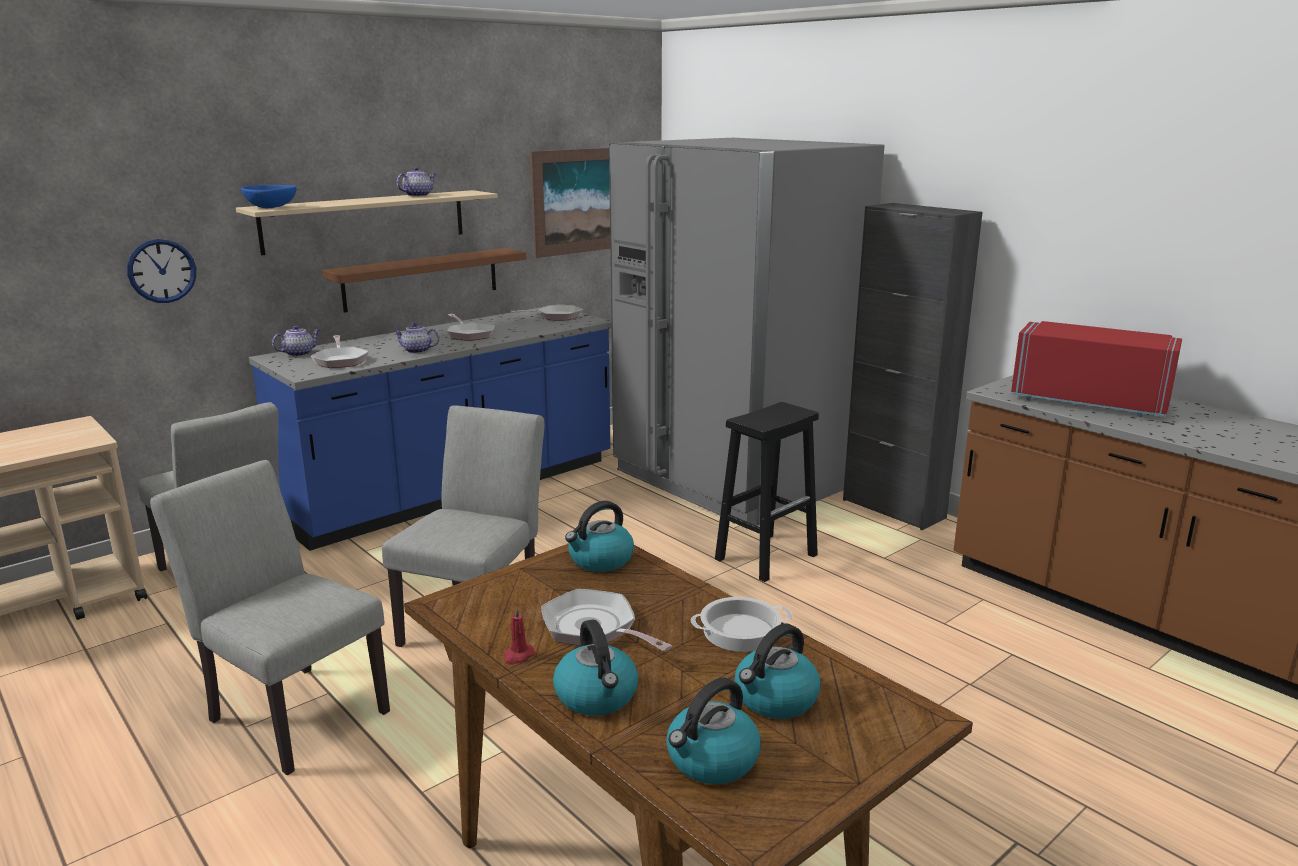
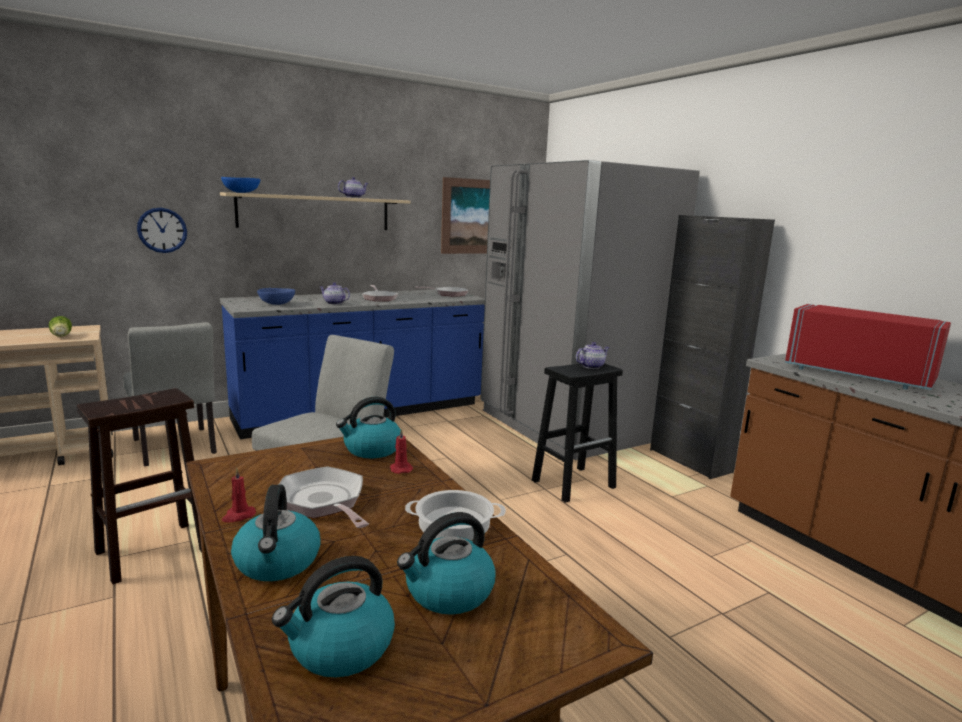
camera: 10 degrees right, 5 degrees down
(58, 442) = (61, 336): none -> lettuce
(291, 711) = (154, 550): grey chair -> brown stool
(299, 354) = (254, 299): teapot -> teapot (591, 366)
(340, 360) = (277, 304): frying pan -> blue bowl
(421, 279) = (354, 258): brown shelf -> none
(647, 579) = (400, 469): none -> red candle

